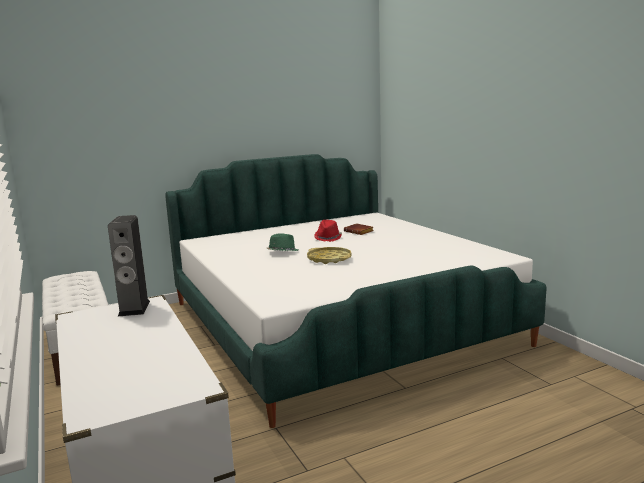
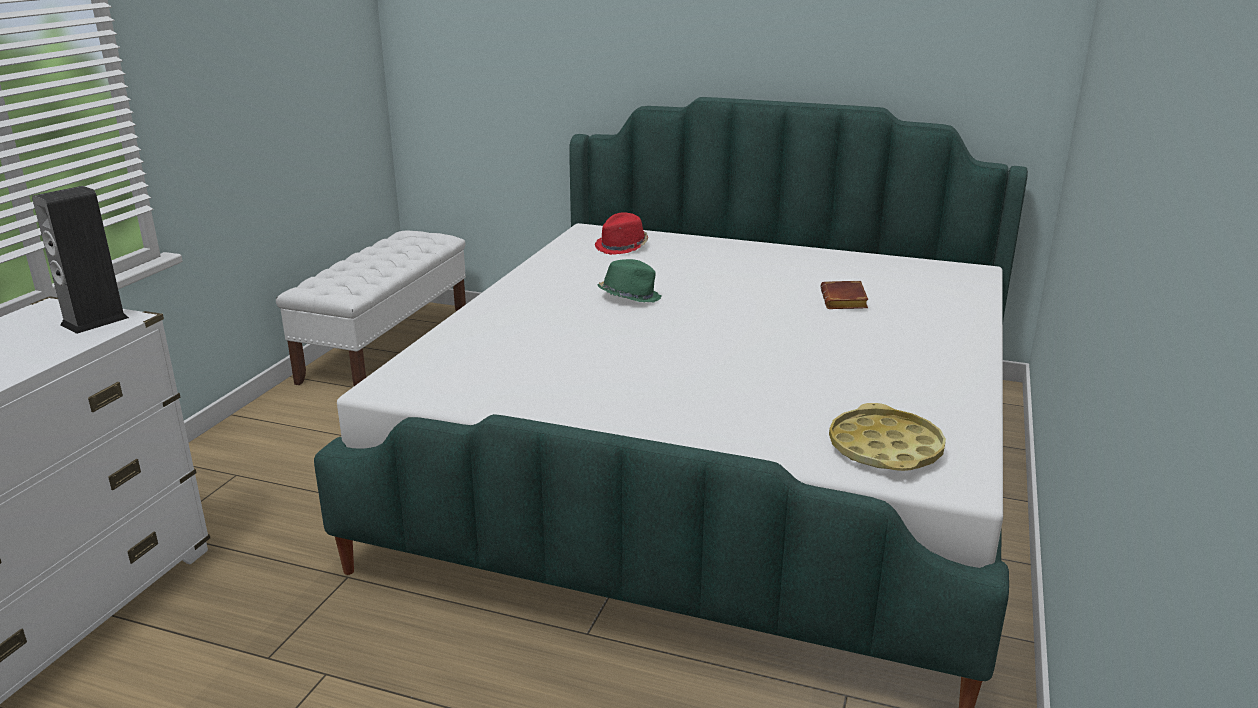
camera: 45 degrees right, 10 degrees up
(328, 238) = (763, 295): red hat -> red hat (622, 247)
(329, 259) = (652, 339): yellow tray -> yellow tray (884, 449)

